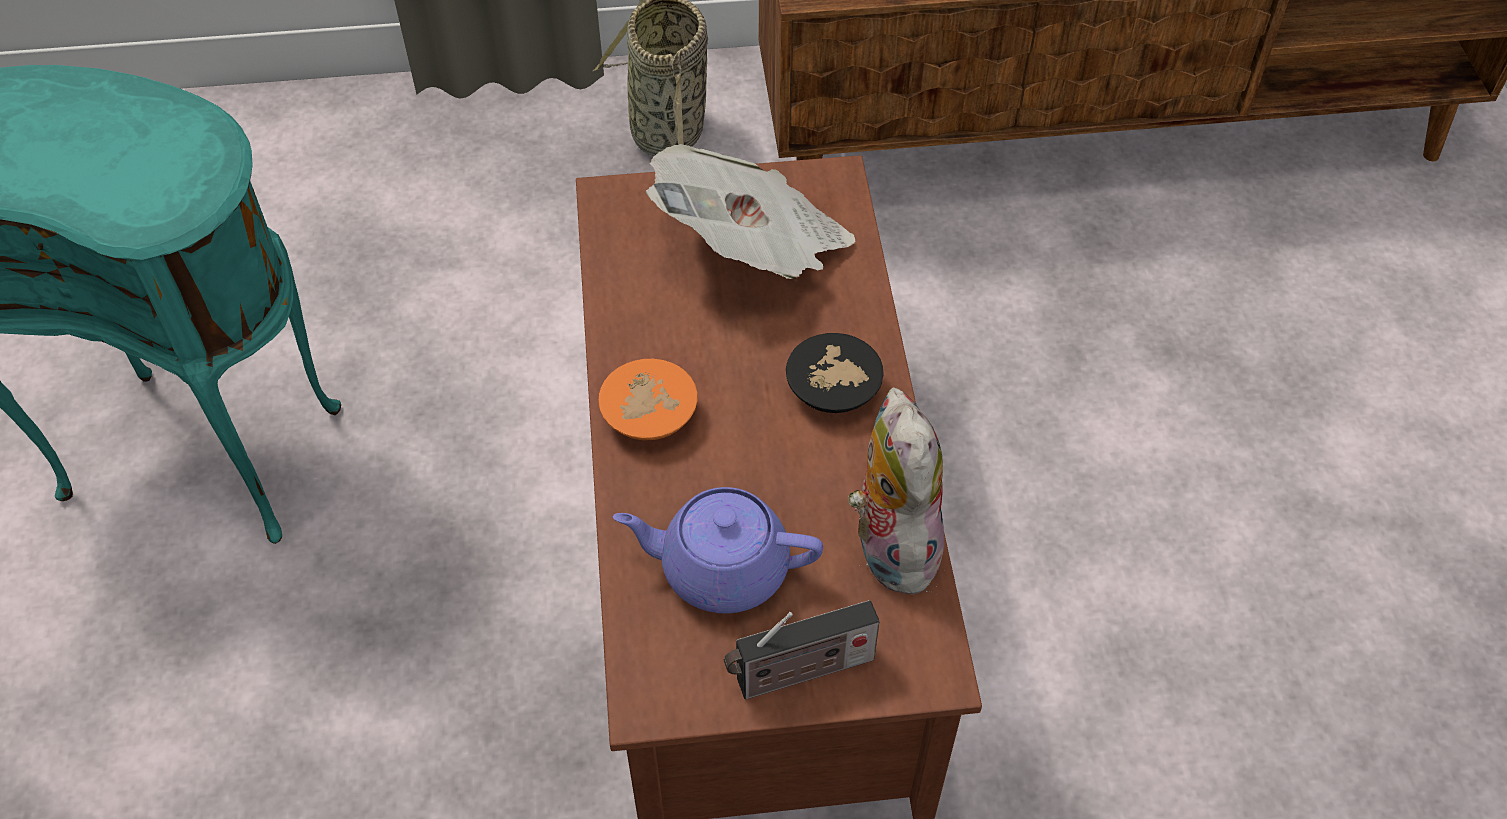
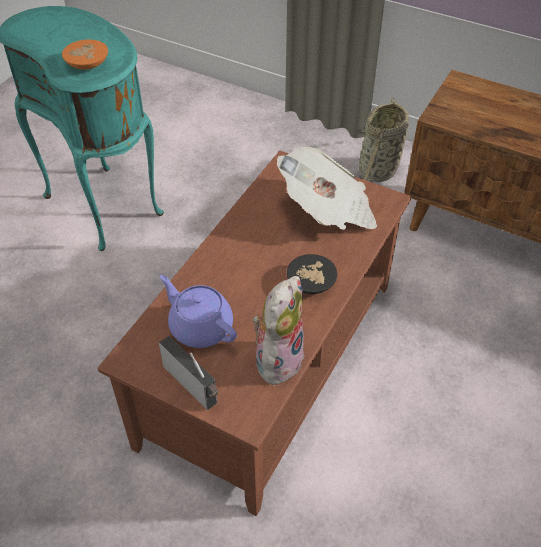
camera: 35 degrees right, 5 degrees down
(647, 417) = (224, 253): orange bowl -> orange bowl (85, 64)
(799, 673) = (193, 386): radio -> radio turned 150 degrees counterclockwise

